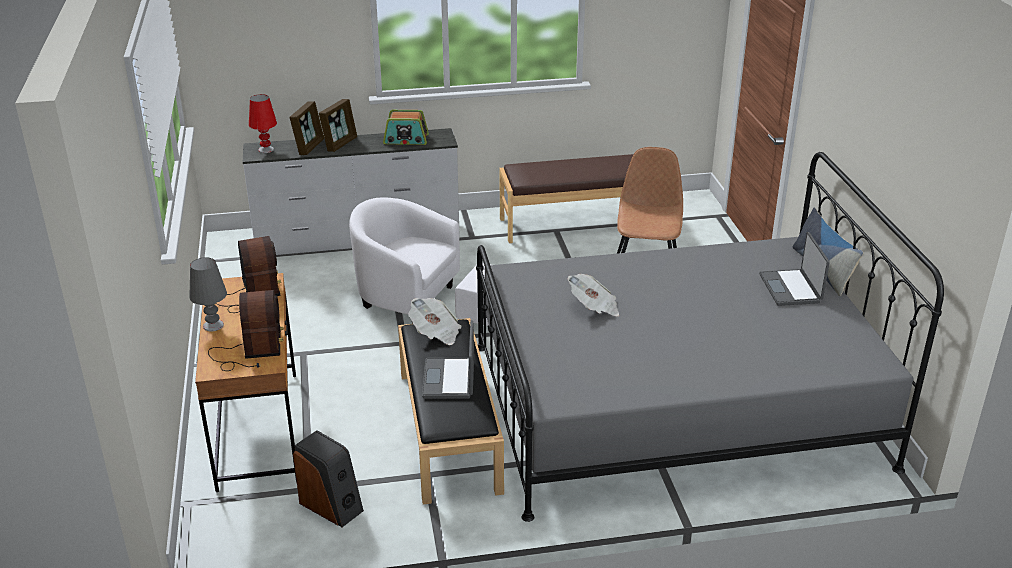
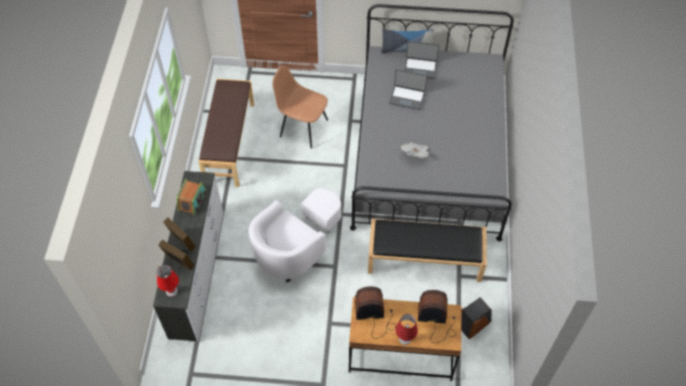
camera: 75 degrees left, 25 degrees up
(213, 325) = (405, 339): grey table lamp -> red table lamp
(436, 333) = (389, 237): newspaper -> none
(450, 379) = (436, 238): laptop -> laptop (407, 97)

